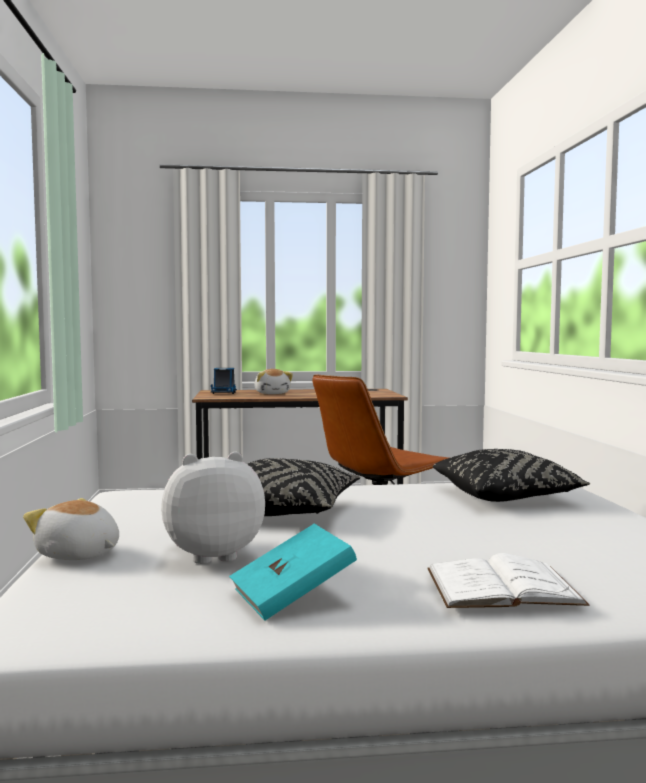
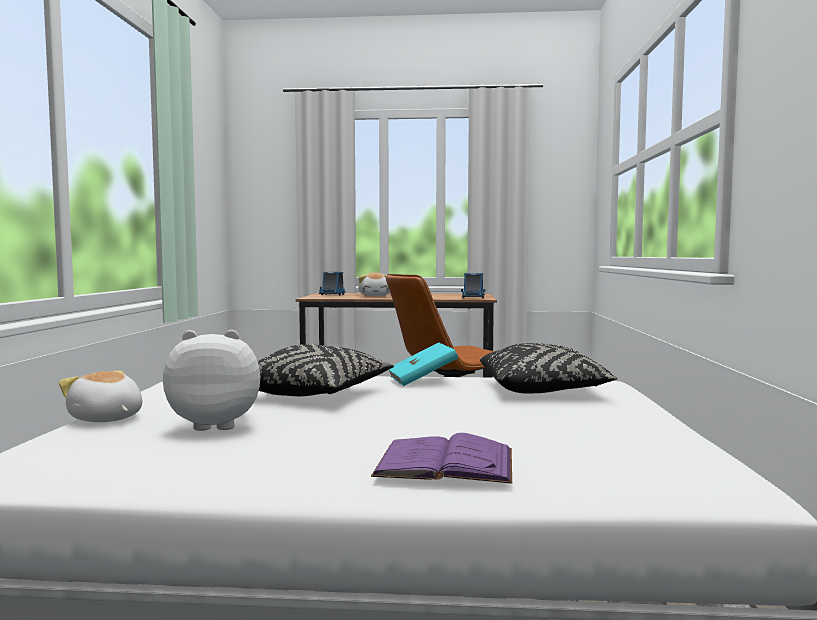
camera: 10 degrees right, 0 degrees up
(292, 597) = (247, 460): turquoise book -> turquoise book (422, 380)
(380, 395) = (473, 298): none -> toy truck
(502, 586) = (445, 462): white book -> purple book

